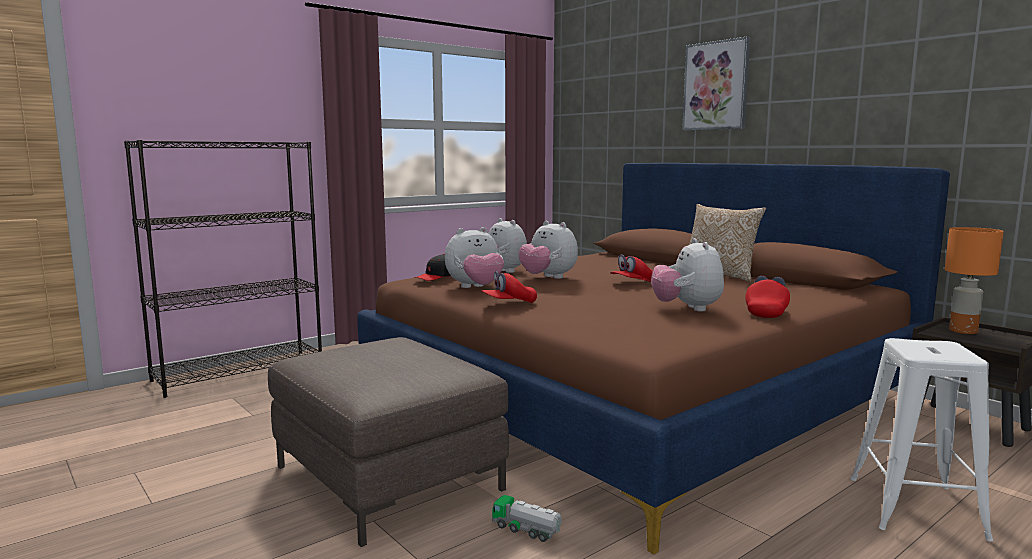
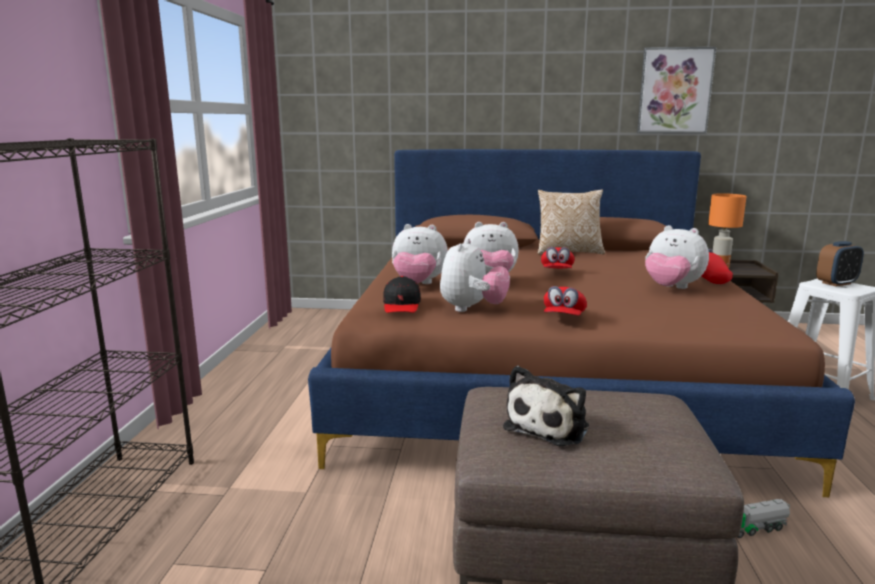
camera: 45 degrees left, 5 degrees up
(359, 357) = (550, 426): none -> plush toy
(716, 86) = (488, 75): picture -> picture (674, 91)
(938, 348) = (836, 283): none -> alarm clock

